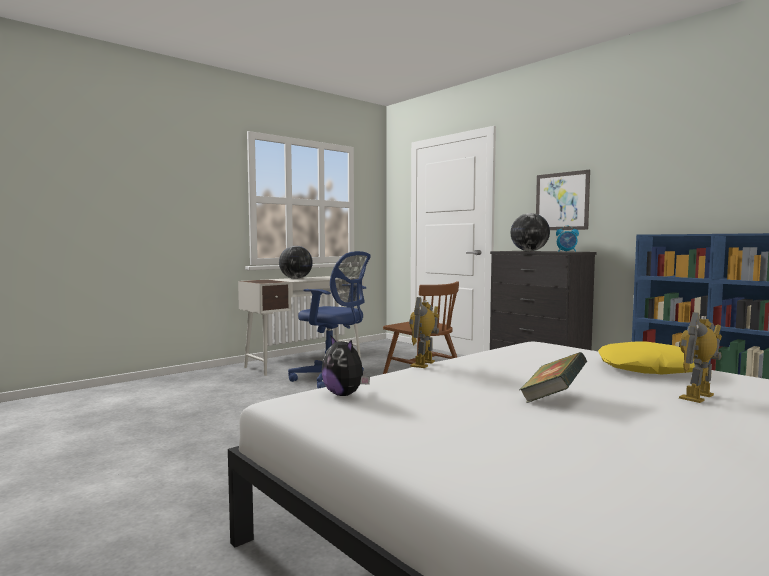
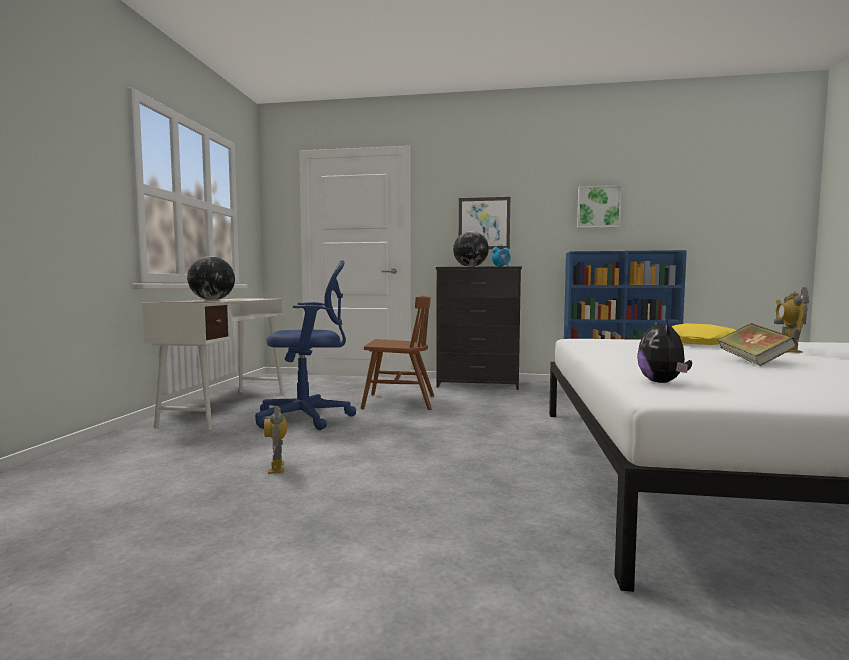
camera: 40 degrees left, 0 degrees up
(344, 394) = (663, 382): plush toy -> plush toy turned 90 degrees clockwise
(423, 364) = (594, 357): toy robot -> toy robot (277, 467)
(699, 174) = (598, 207): none -> picture

